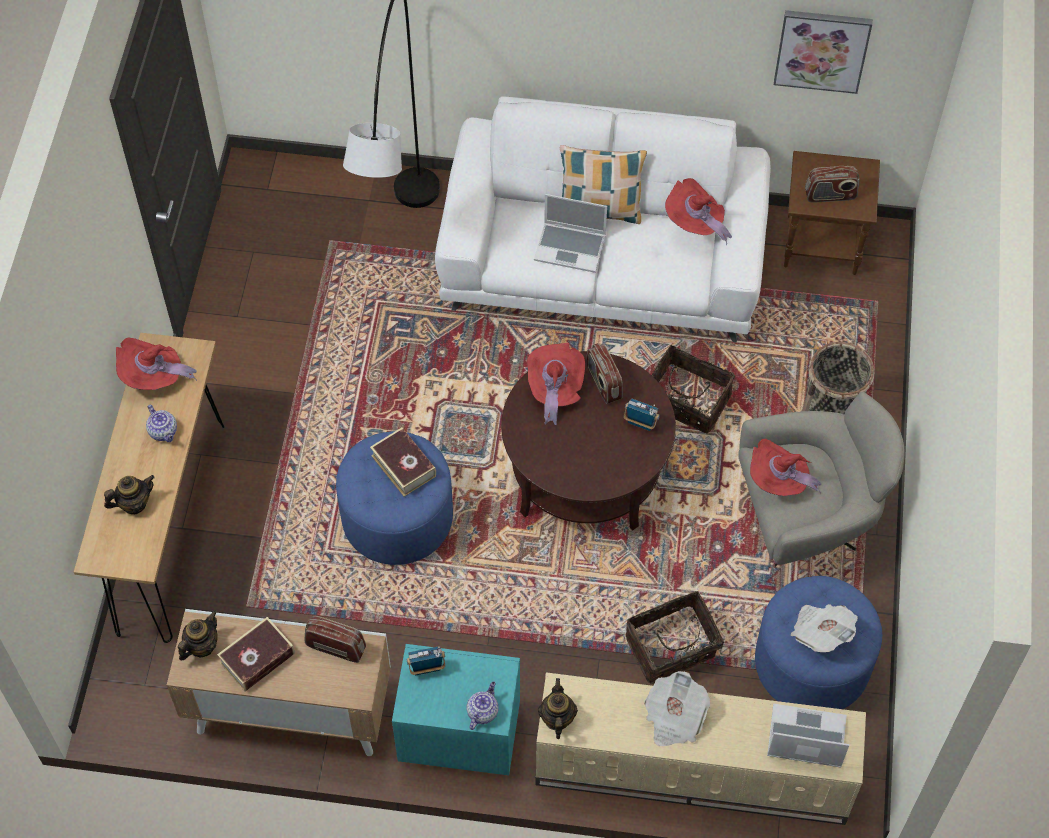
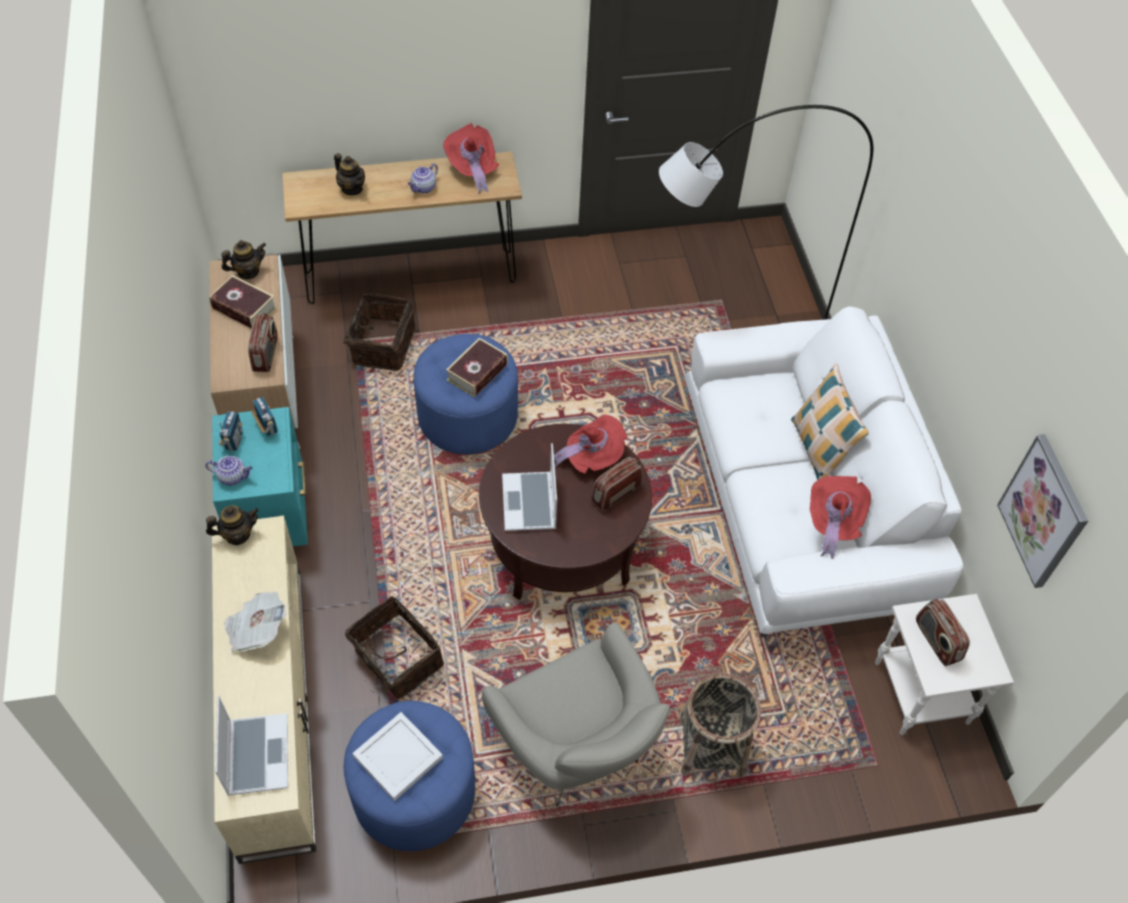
camera: 70 degrees right, 5 degrees down
(201, 646) = (248, 272): teapot -> teapot turned 45 degrees counterclockwise
(571, 247) = (763, 437): laptop -> laptop (530, 503)
(640, 423) = (582, 534): radio -> radio (233, 441)
(687, 402) = (672, 610): basket -> basket (381, 345)
(779, 481) = (565, 677): red hat -> none
(821, 632) = (398, 756): newspaper -> white tray
(822, 244) = (923, 693): brown side table -> white side table

